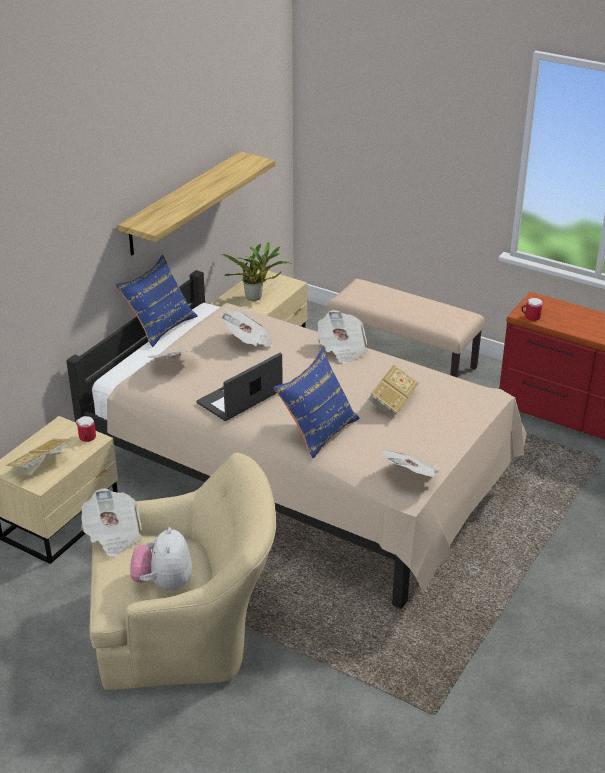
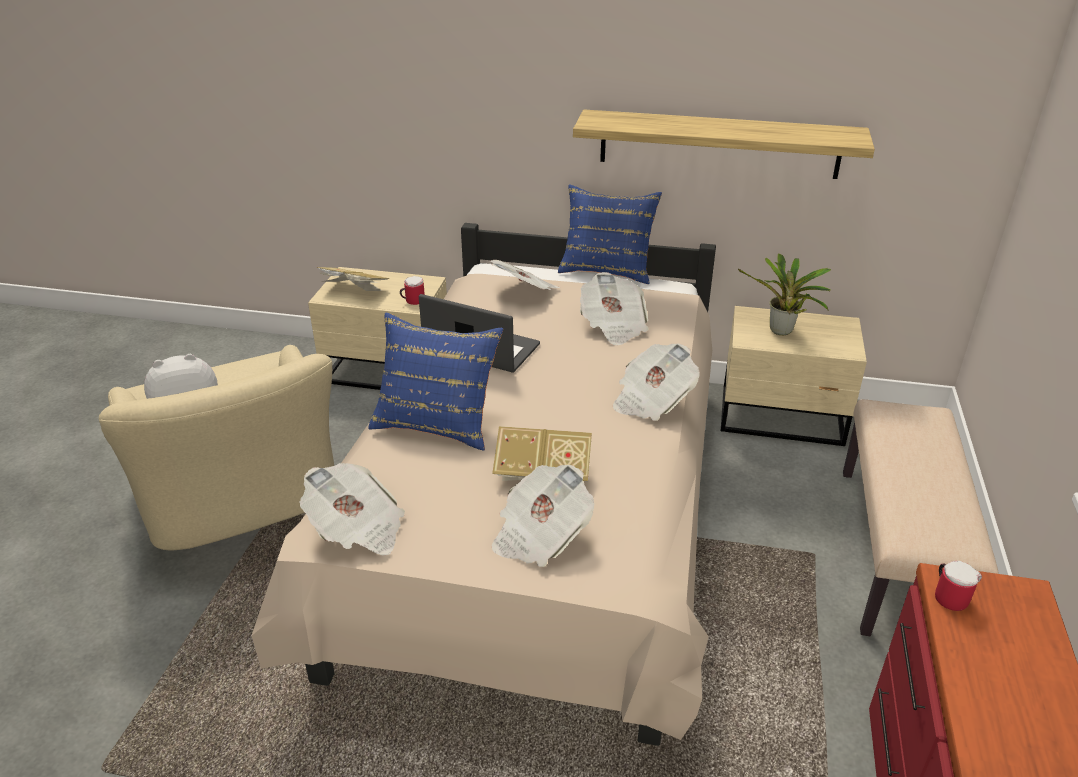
camera: 70 degrees right, 0 degrees up
(113, 535) = (259, 359): newspaper -> newspaper (540, 535)

